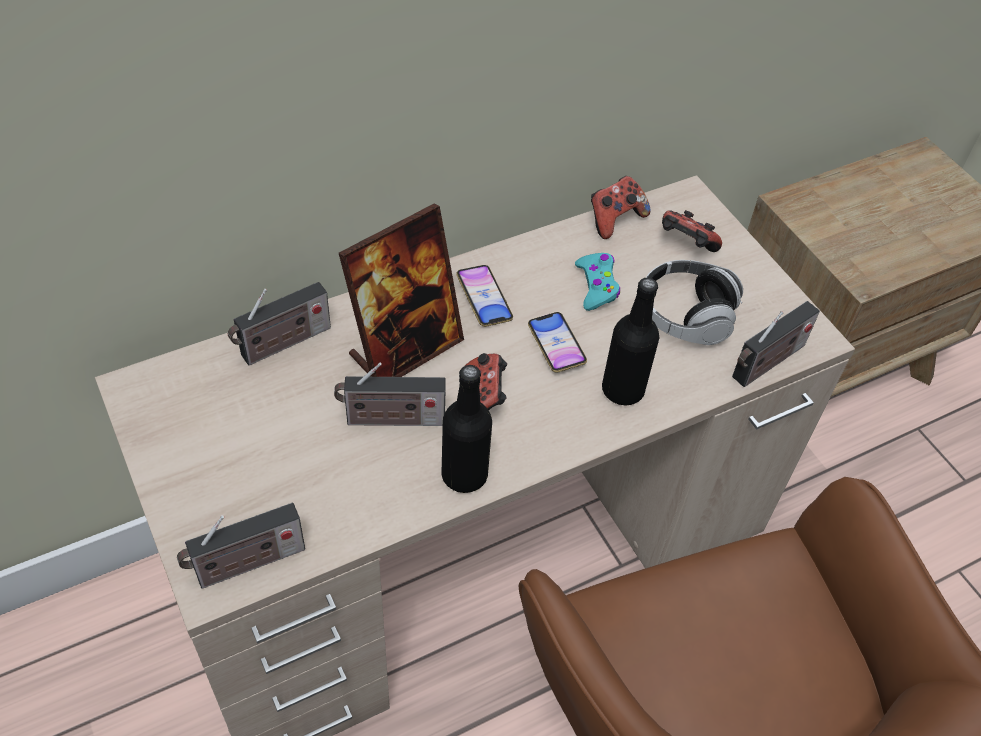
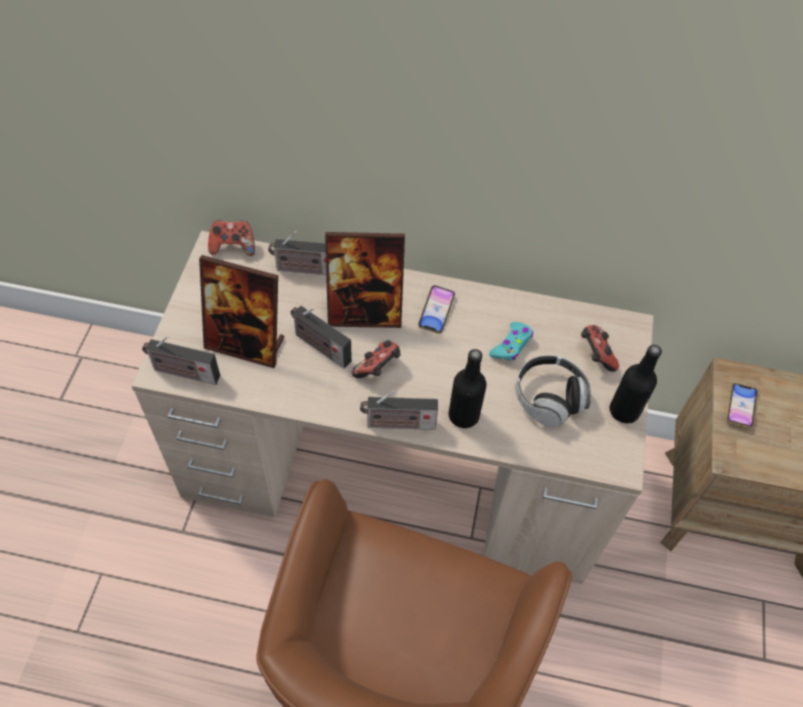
camera: 40 degrees right, 5 degrees up
(295, 476) = (246, 344): none -> picture frame
(464, 475) = (329, 402): black bottle -> black bottle (624, 411)
(556, 345) = (451, 364): phone -> phone (740, 407)
(615, 219) = (566, 311): game controller -> game controller (233, 246)
(766, 364) = (570, 460): radio -> radio (397, 424)

